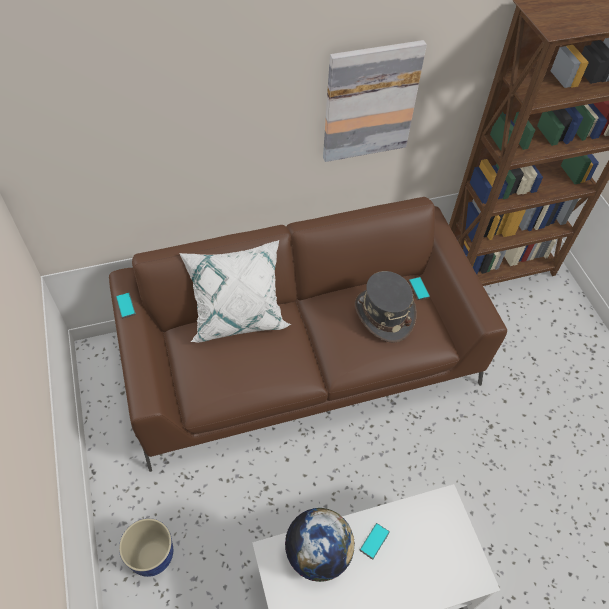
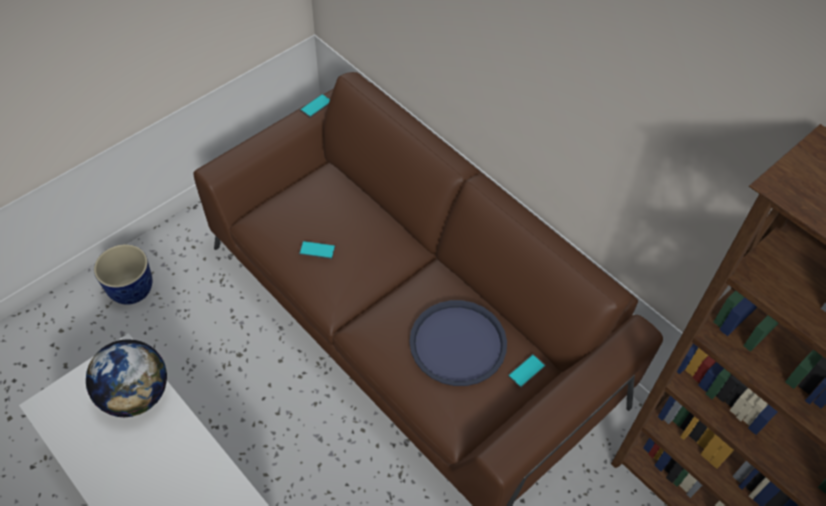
camera: 65 degrees right, 0 degrees up
(238, 315) = (375, 208): white pillow -> none
(370, 102) = (613, 113): picture -> none
(374, 541) = (168, 444): phone -> phone (317, 250)
(383, 314) = (457, 343): grey hat -> blue tray

